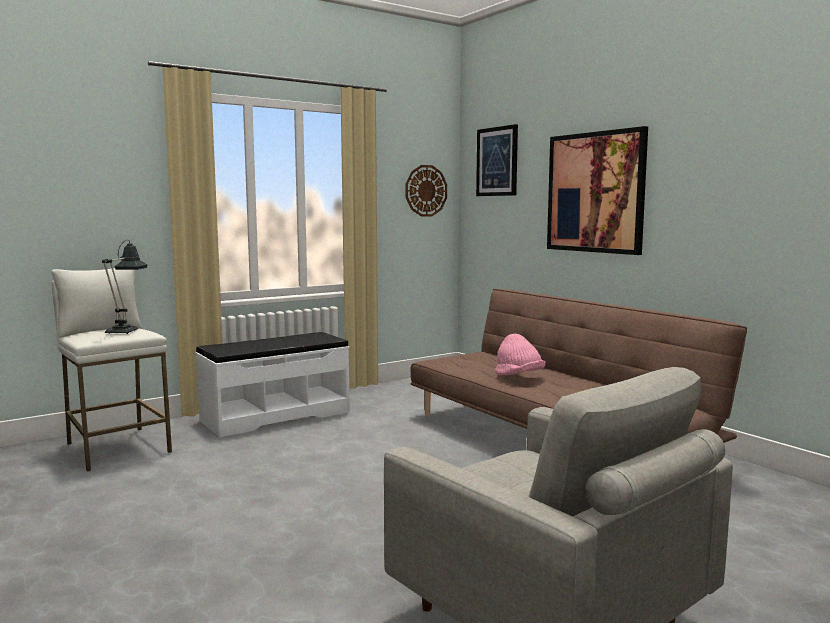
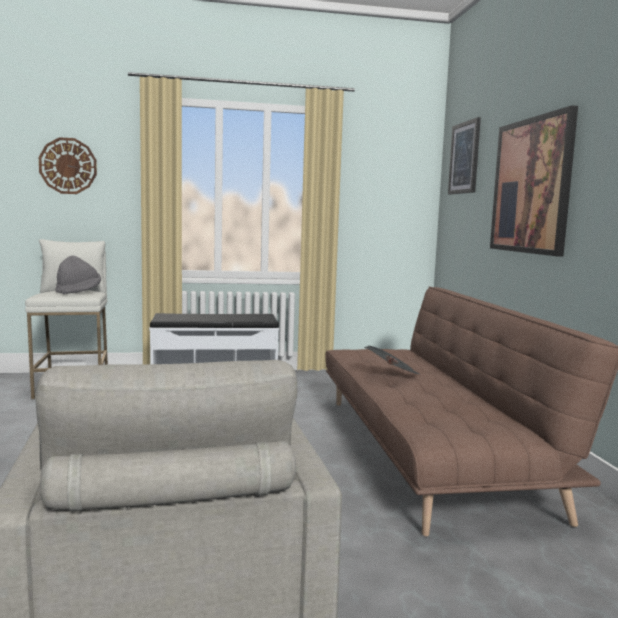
camera: 25 degrees right, 0 degrees up
(125, 331) = (78, 291): table lamp -> grey hat
(426, 190) = (400, 188): wall clock -> wall clock (68, 166)
(518, 377) = (392, 375): pink hat -> newspaper

